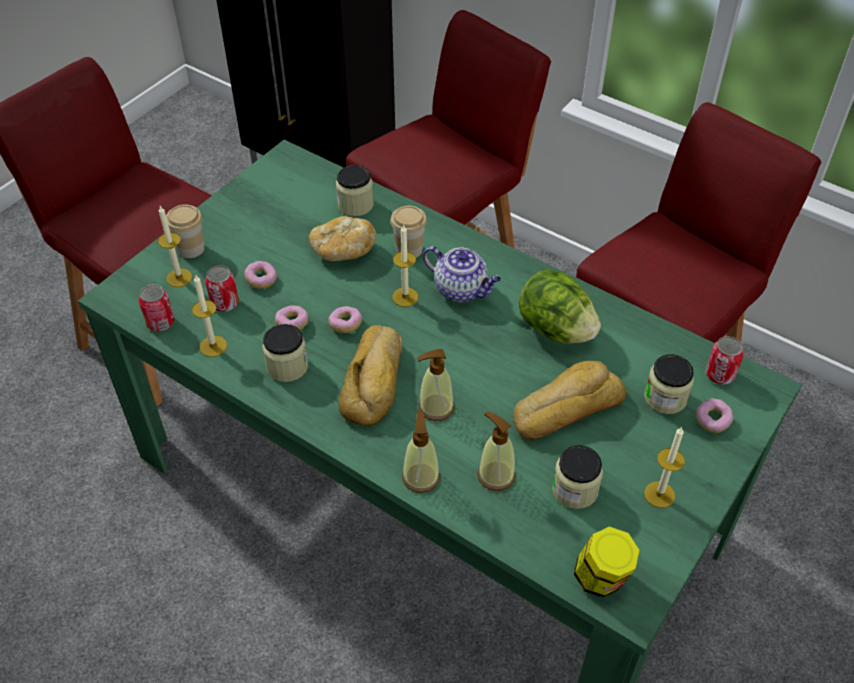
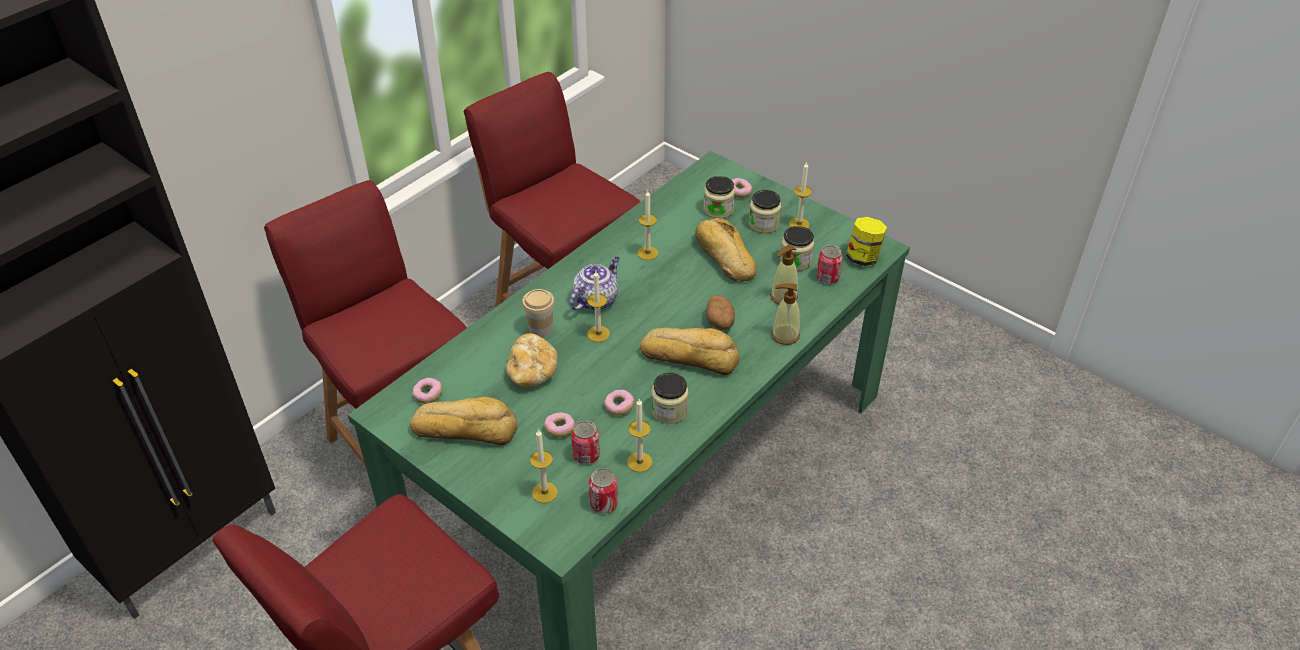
camera: 85 degrees left, 5 degrees down
(191, 249) = (504, 485): cup -> none
(265, 213) = (465, 428): none -> bread
(345, 324) = (625, 372): donut -> donut (428, 395)
(355, 205) = (470, 361): jar -> jar (764, 224)
(436, 407) = (720, 323): soap dispenser -> potato
(555, 329) = (647, 253): lettuce -> candle
(719, 374) = (699, 182): can -> can (827, 278)

